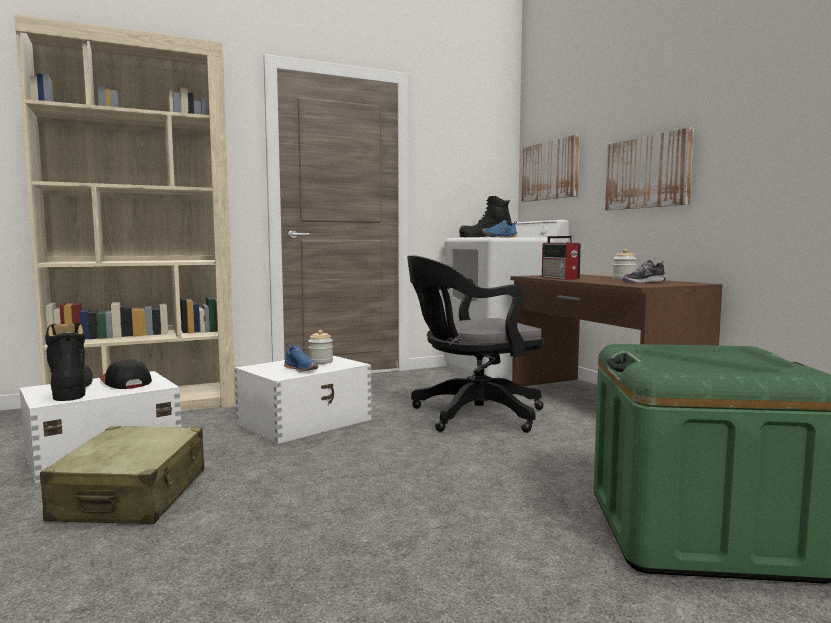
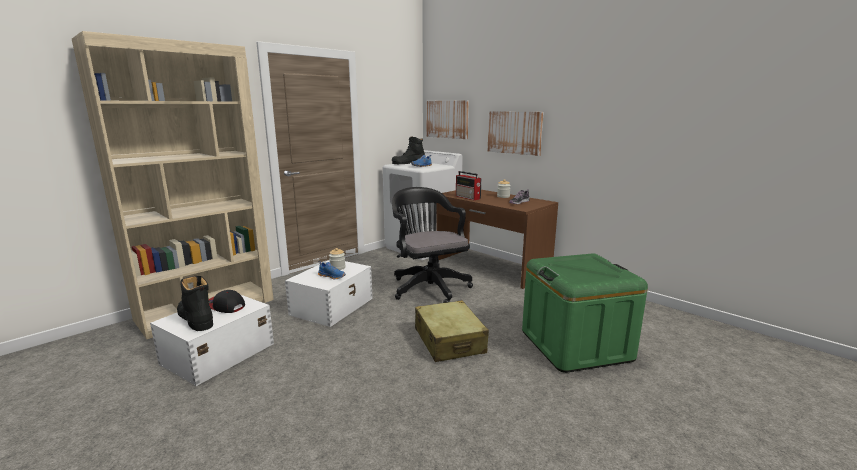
camera: 20 degrees left, 10 degrees up
(132, 495) = (274, 382): beige suitcase -> beige suitcase (449, 341)
(471, 415) = (428, 287): black office chair -> black office chair turned 105 degrees clockwise

